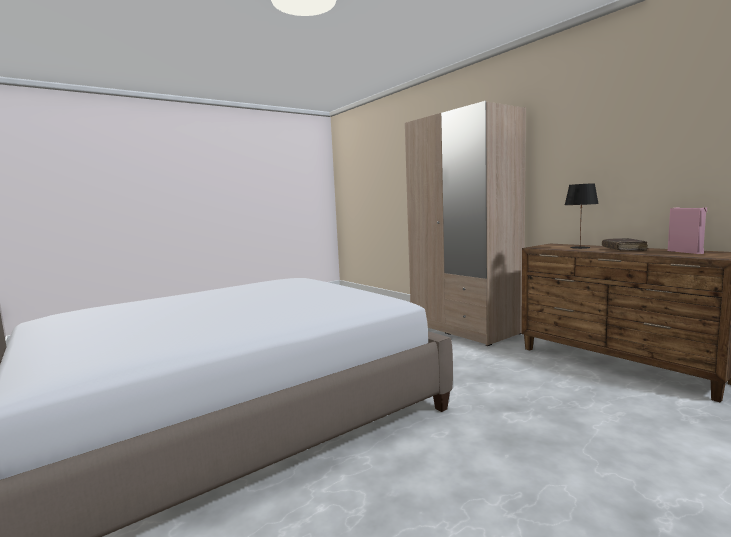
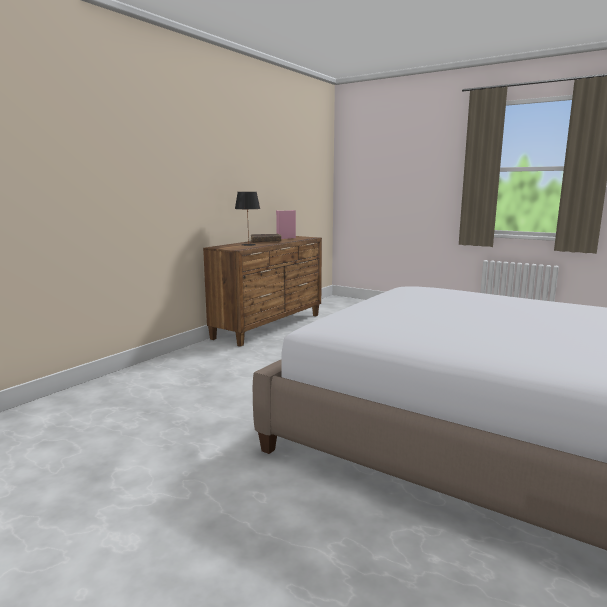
camera: 110 degrees left, 5 degrees up
(464, 328) = (167, 369): beige wardrobe -> none

